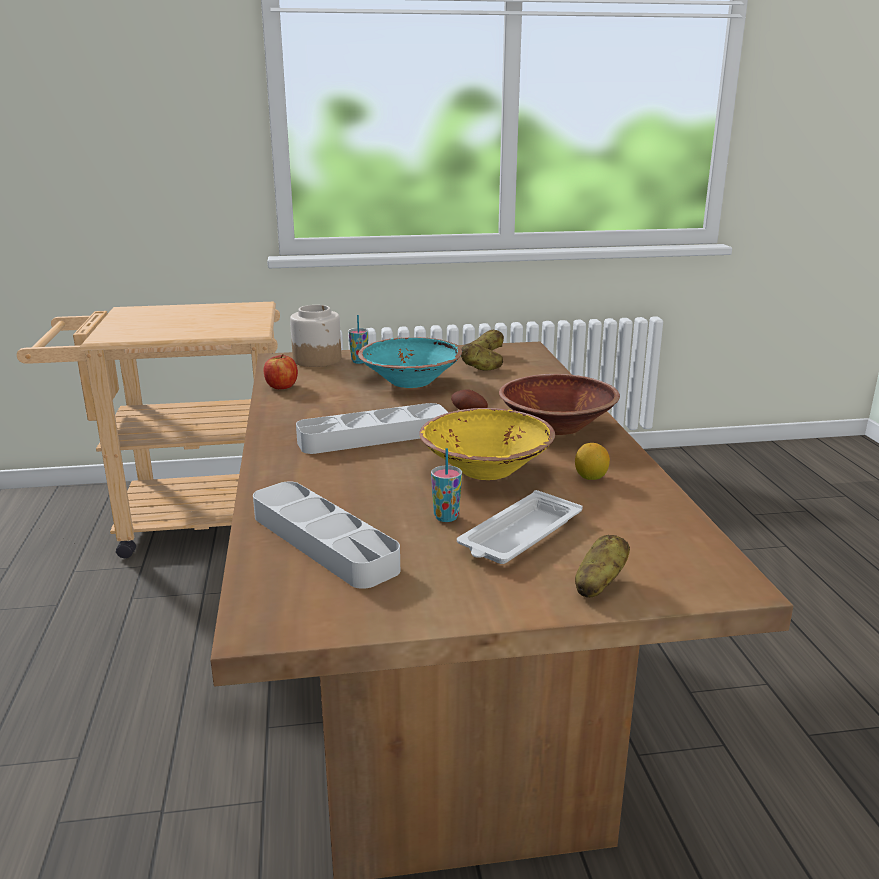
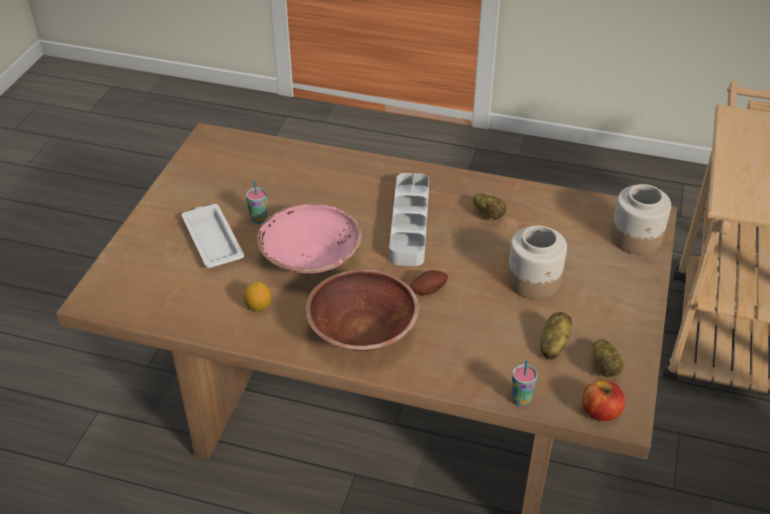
camera: 115 degrees right, 20 degrees up
(281, 386) = (559, 201): apple -> apple (600, 411)
(323, 541) = (269, 168): grey tray -> none
(359, 361) = (617, 264): cup -> cup (521, 399)
(411, 381) = (534, 281): turquoise bowl -> jar
(487, 469) = (310, 260): yellow bowl -> pink bowl
(598, 584) = (141, 248): potato -> potato (489, 214)

